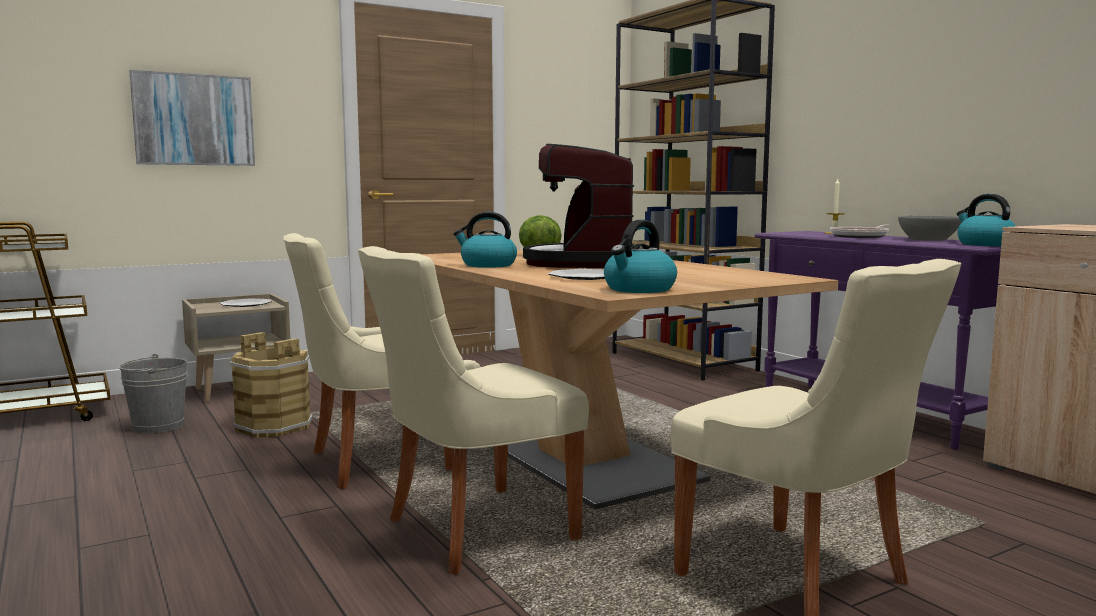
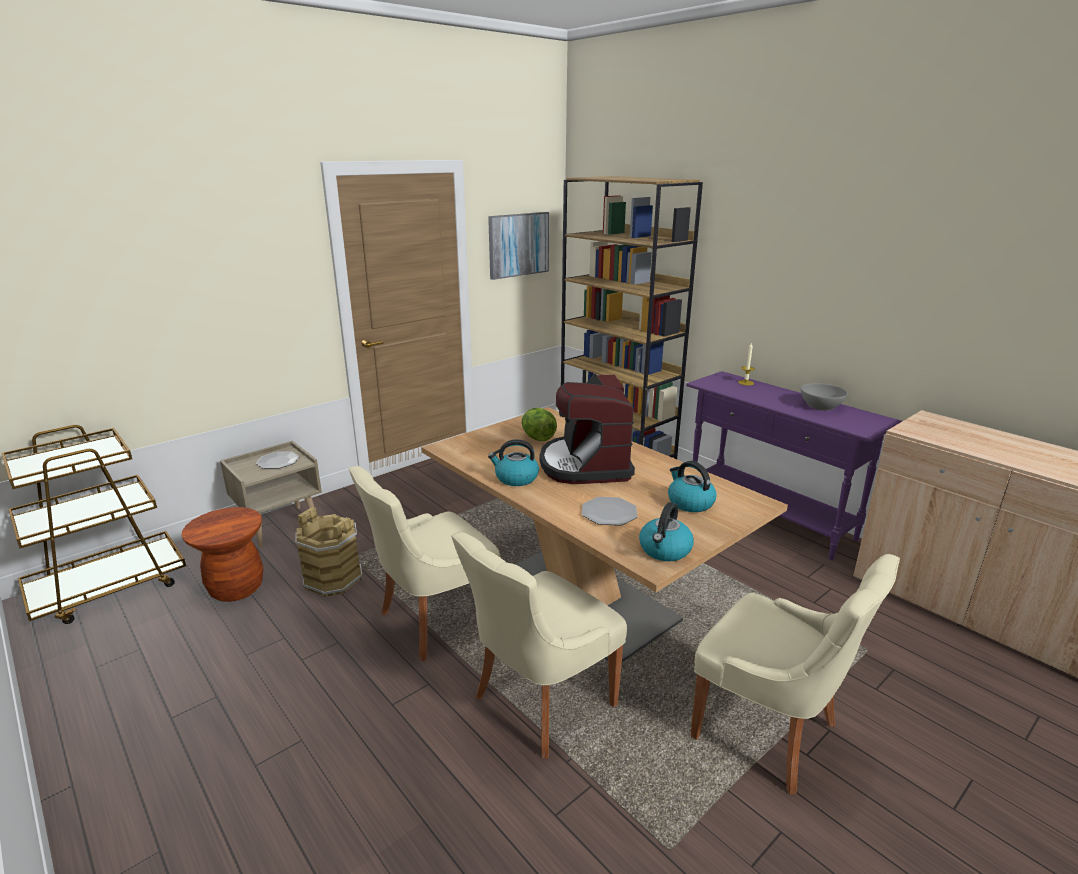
camera: 10 degrees left, 15 degrees up
(158, 426) = (236, 588): grey bucket -> brown stool
(194, 120) = (208, 306): picture -> picture (518, 244)
(861, 236) = (770, 396): frying pan -> none
(984, 244) = (865, 424): kettle -> kettle (689, 502)

